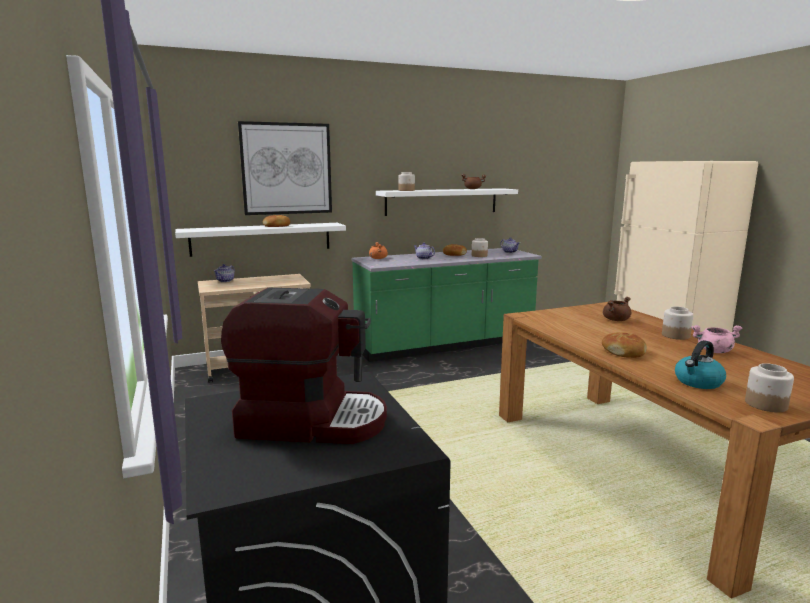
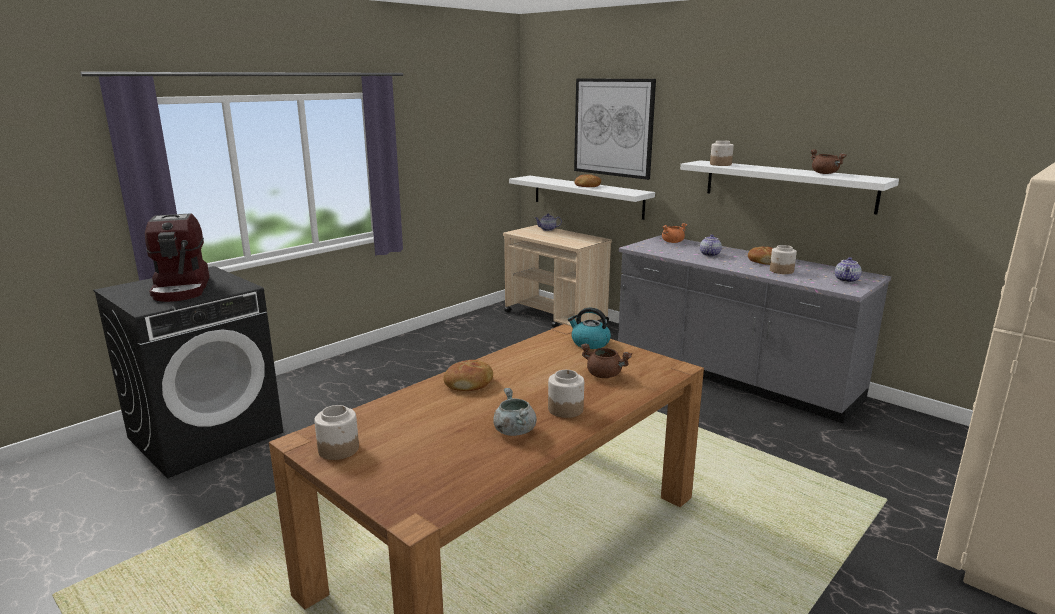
camera: 65 degrees right, 5 degrees up
(445, 345) = (731, 376): green counter -> grey counter
(698, 382) = (389, 418): kettle -> kettle (589, 343)
(714, 351) = (514, 430): pink cooking pot -> grey cooking pot

